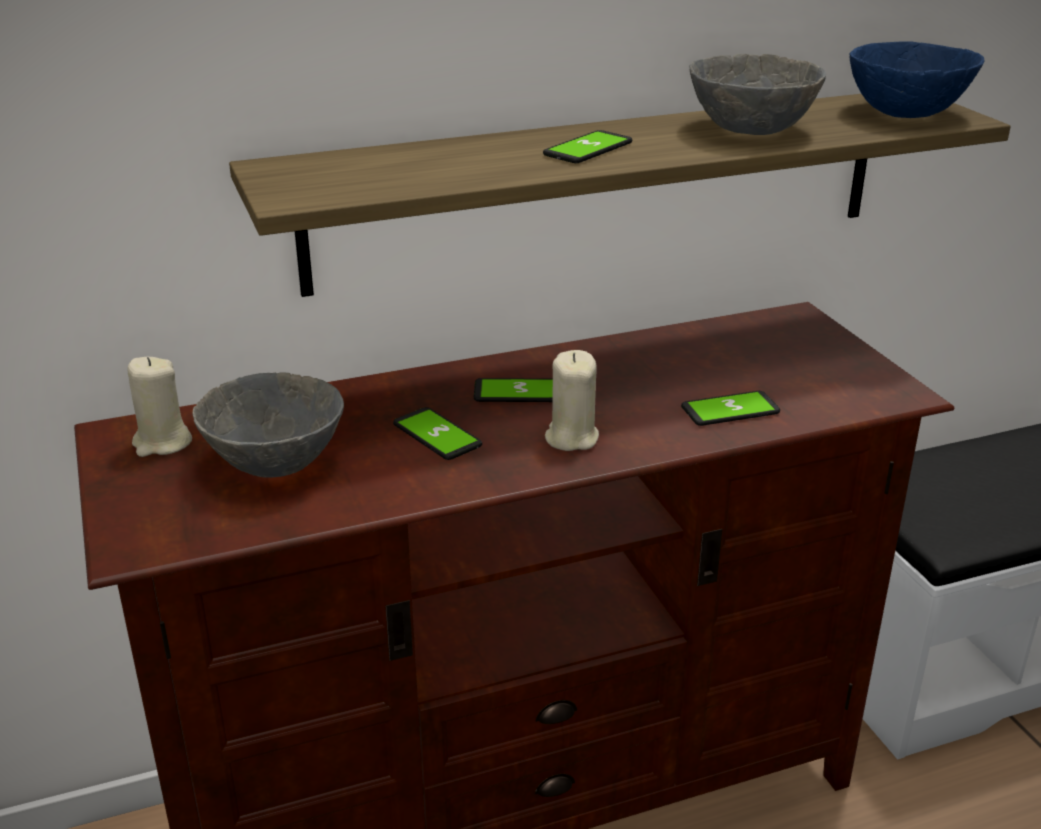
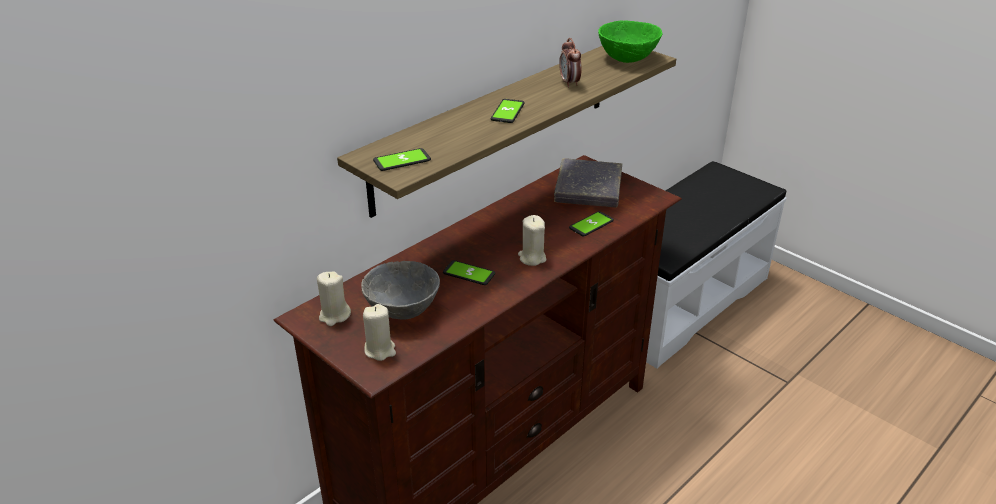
camera: 25 degrees left, 5 degrees up
(176, 514) = (380, 350): none -> beige candle
(518, 392) = (488, 240): phone -> phone (402, 161)
(751, 129) = (569, 83): grey bowl -> alarm clock
(772, 352) = (588, 188): none -> grey book
(906, 112) = (627, 58): blue bowl -> green bowl

